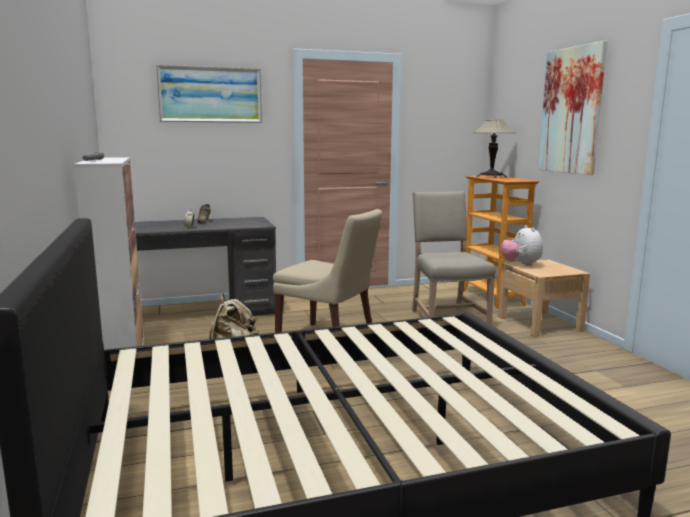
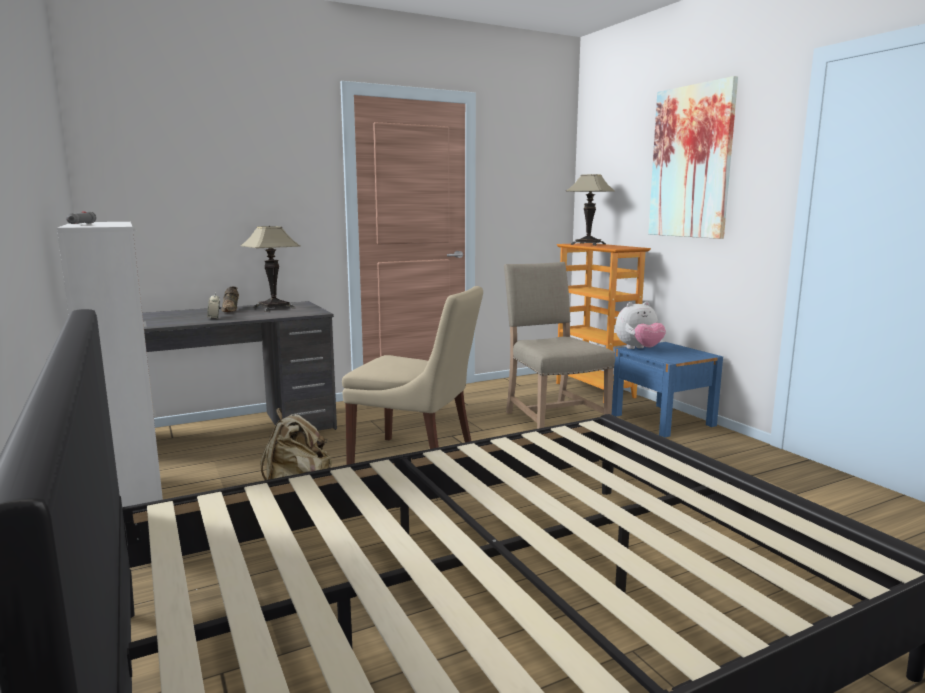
camera: 10 degrees left, 0 degrees up
(210, 95) = (232, 139): picture -> none
(235, 221) = (274, 308): none -> table lamp
(521, 264) = (639, 349): plush toy -> plush toy turned 90 degrees counterclockwise
(539, 324) = (662, 420): beige nightstand -> blue nightstand

